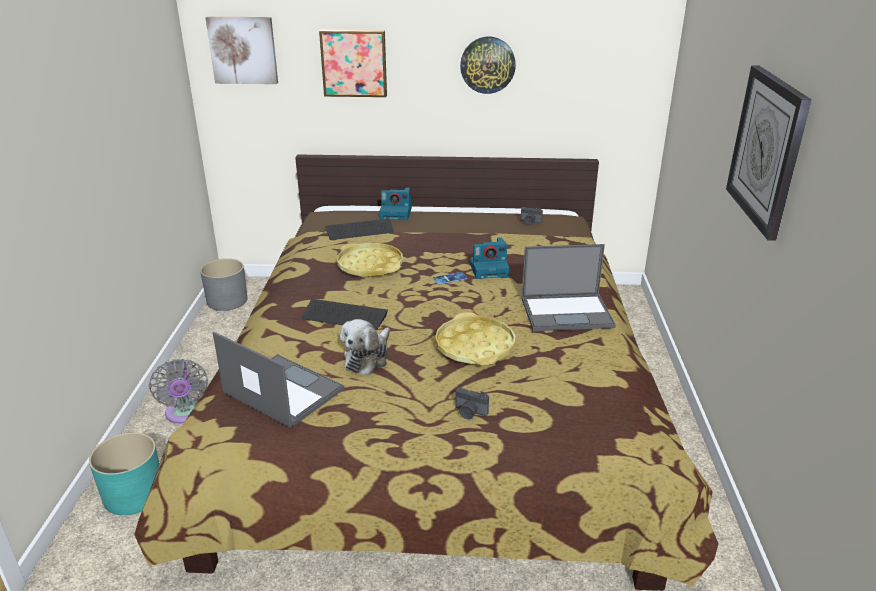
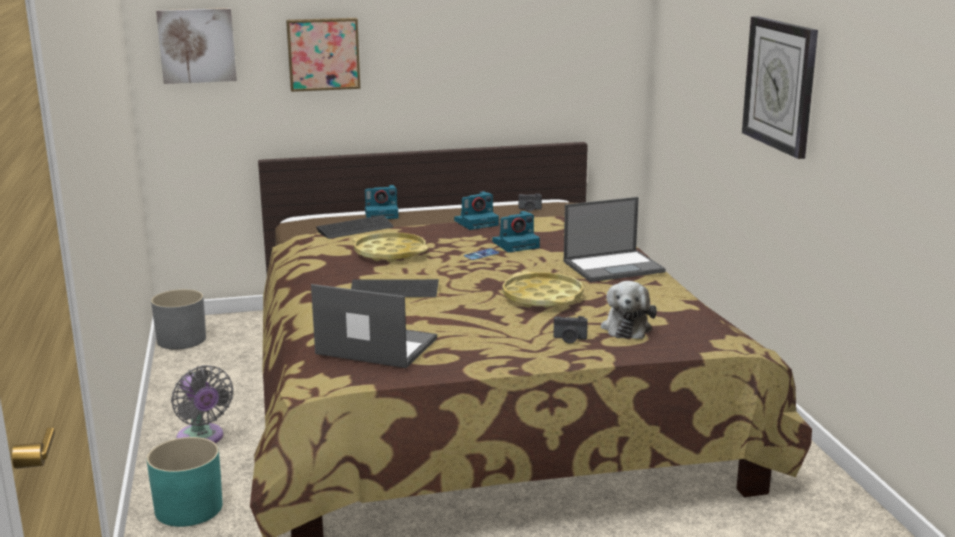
camera: 15 degrees left, 10 degrees down
(368, 358) = (443, 316): plush toy -> plush toy (626, 327)
(469, 236) = (477, 222): none -> camera
(487, 65) = (466, 49): wall clock -> none

